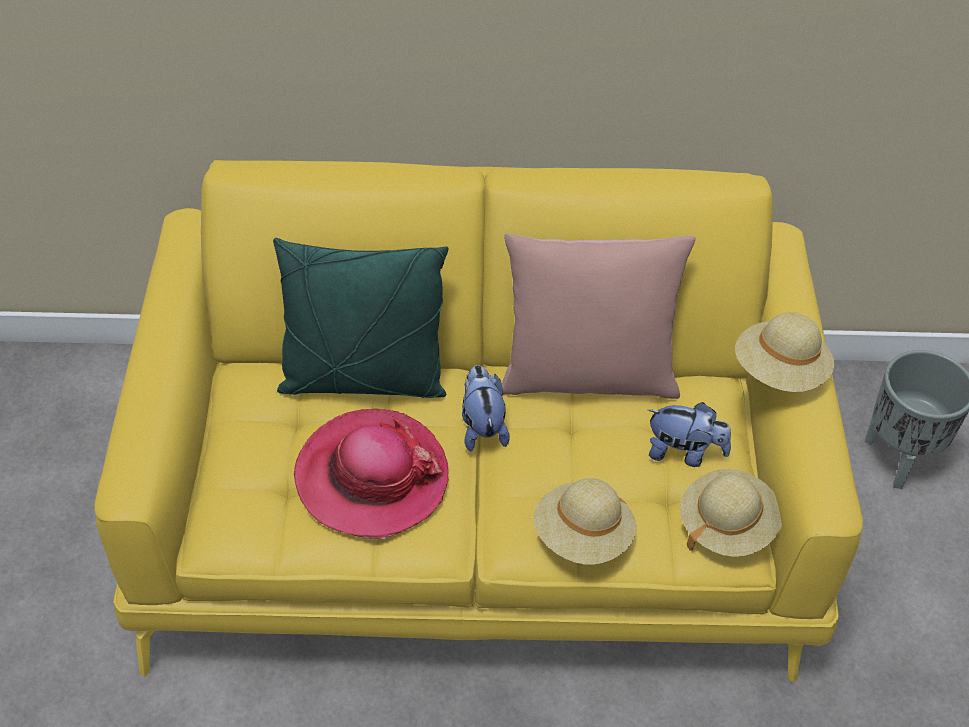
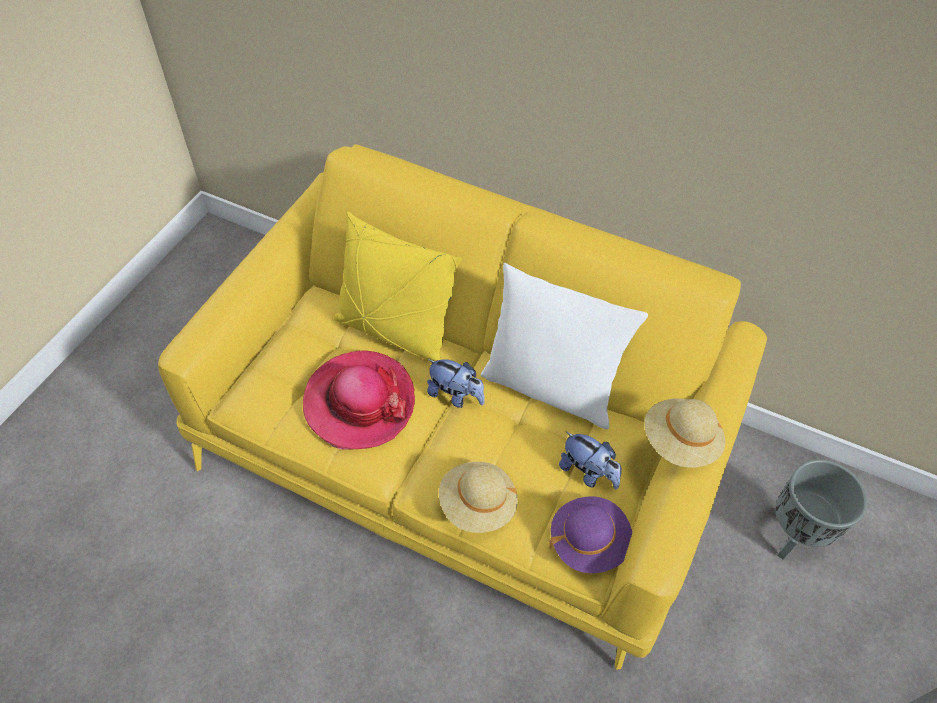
camera: 25 degrees right, 5 degrees up
(363, 380) = (394, 331): green pillow -> yellow pillow
(482, 427) = (455, 395): plush toy -> plush toy turned 105 degrees clockwise
(587, 376) = (550, 387): pink pillow -> white pillow
(727, 526) = (588, 542): beige hat -> purple hat

